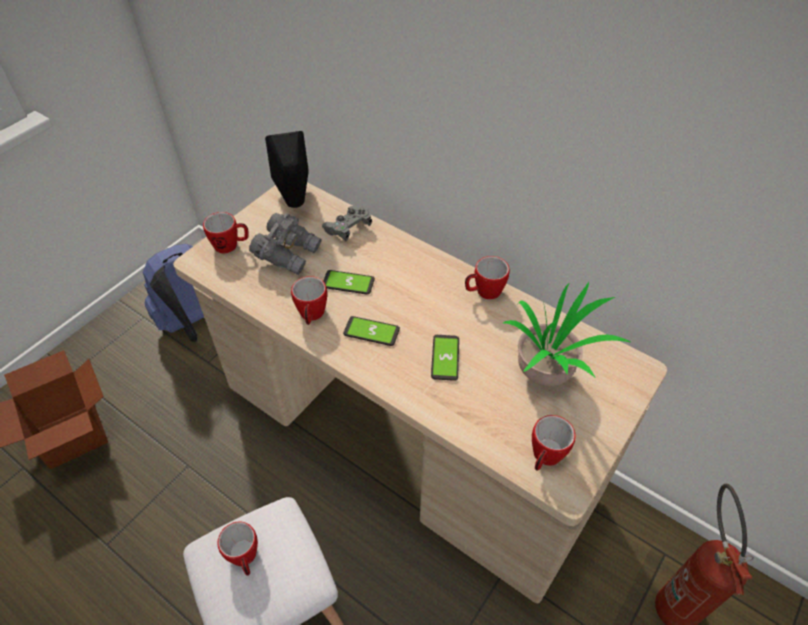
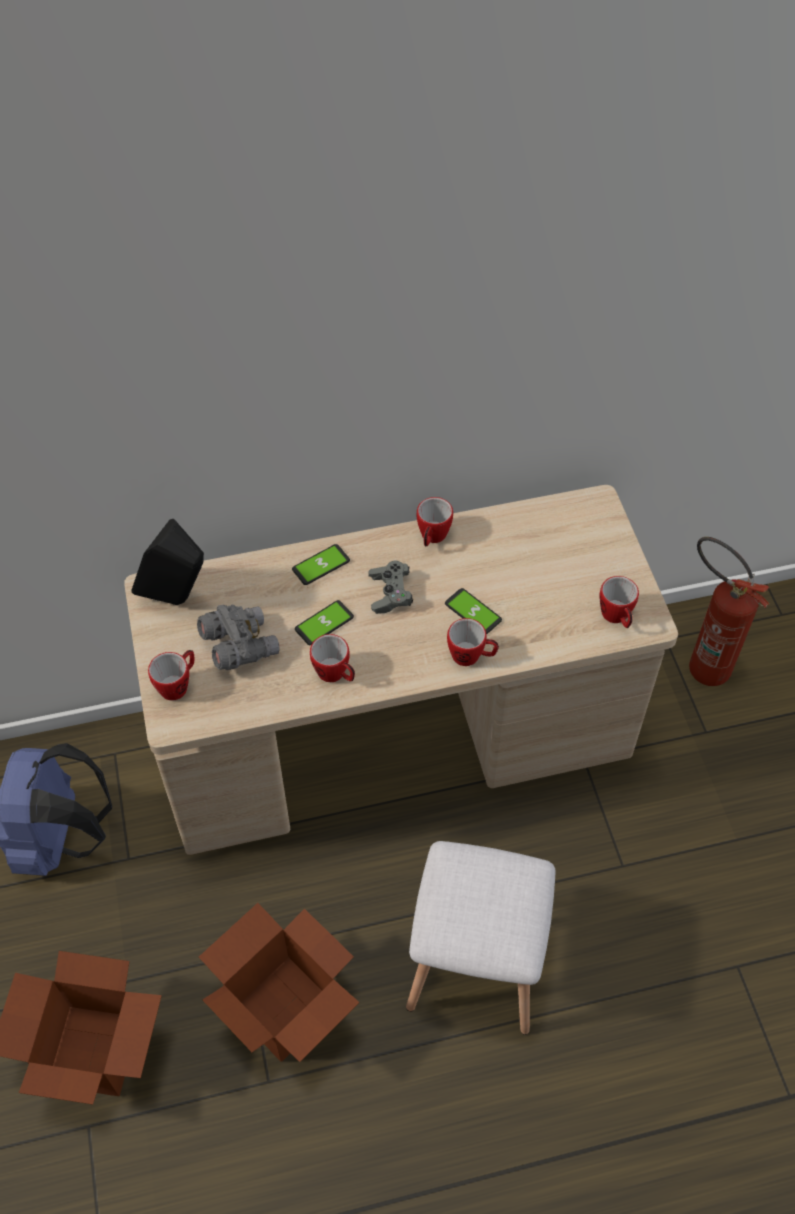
camera: 50 degrees left, 5 degrees up
(163, 516) = (284, 1009): none -> cardboard box
(245, 559) = (470, 907): mug -> mug (471, 656)
(348, 228) = (255, 579): grey game controller -> grey game controller (390, 593)
(371, 332) = (397, 643): phone -> phone (321, 565)
(548, 374) = (550, 559): potted plant -> none

